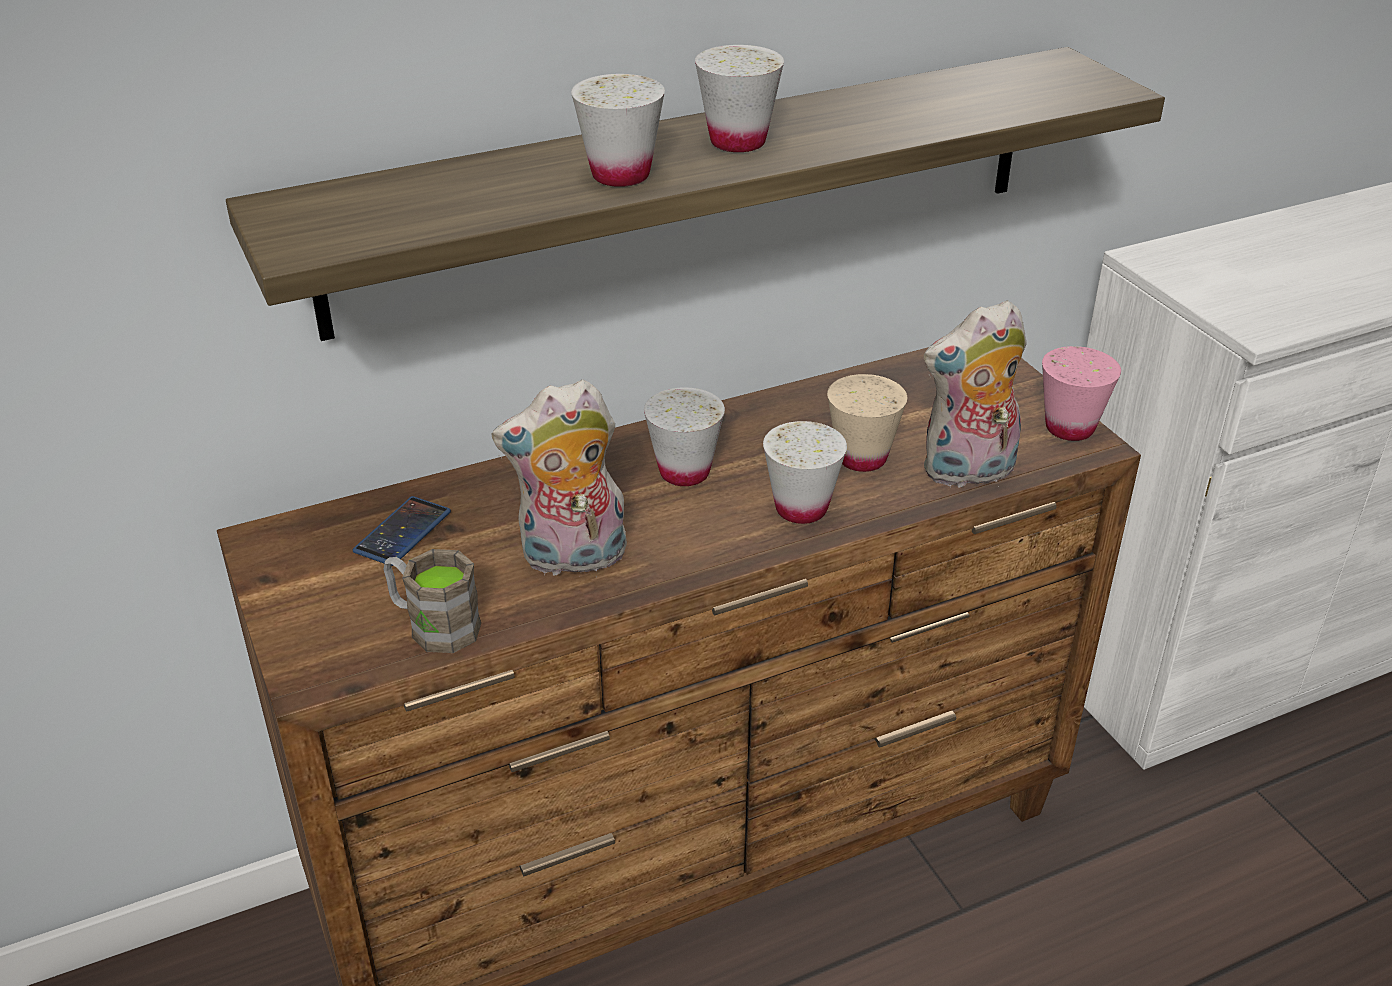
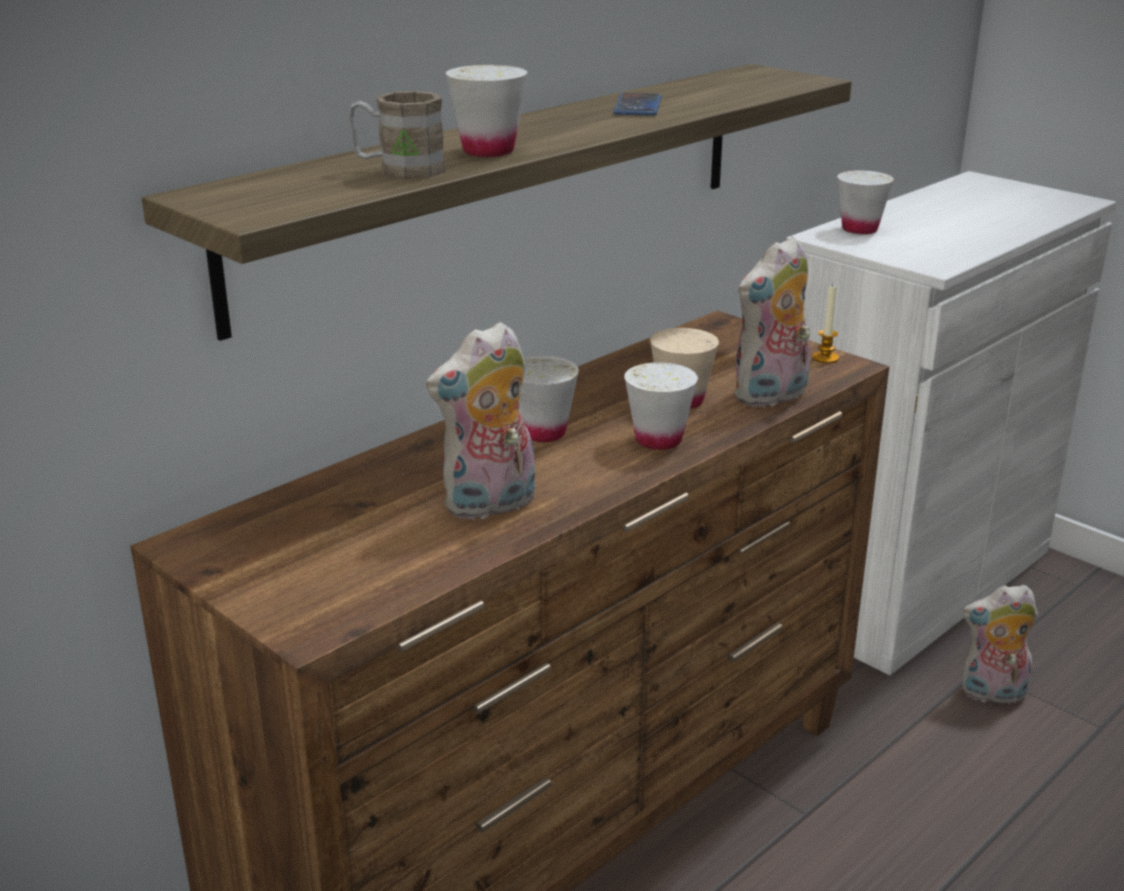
camera: 20 degrees left, 10 degrees down
(402, 532) = (319, 515): phone -> phone (637, 106)
(433, 625) = (399, 573): brown mug -> brown mug (398, 170)
(737, 142) = (562, 126): white cup -> white cup (859, 229)
(1069, 428) = (825, 358): pink cup -> candle
(1255, 825) = (992, 694): none -> plush toy

